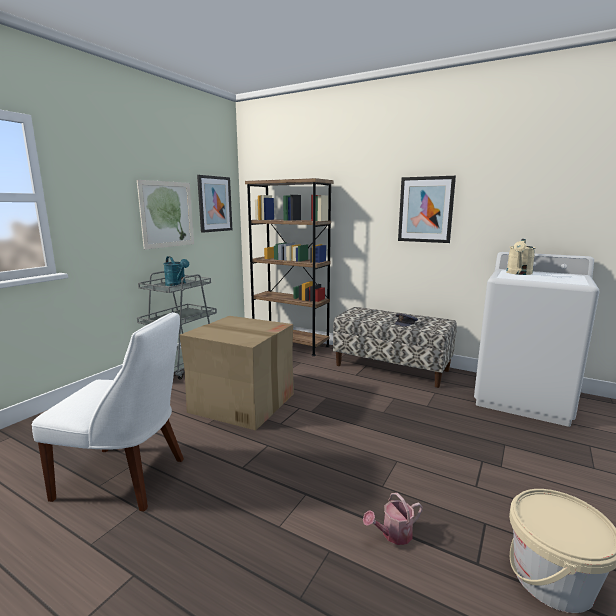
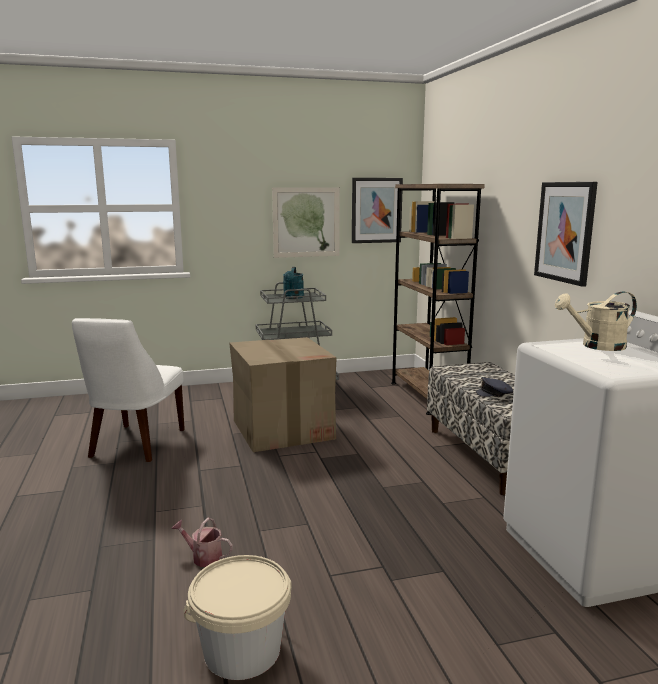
camera: 45 degrees right, 0 degrees up
(127, 479) = (135, 445): white chair -> white chair turned 45 degrees clockwise

